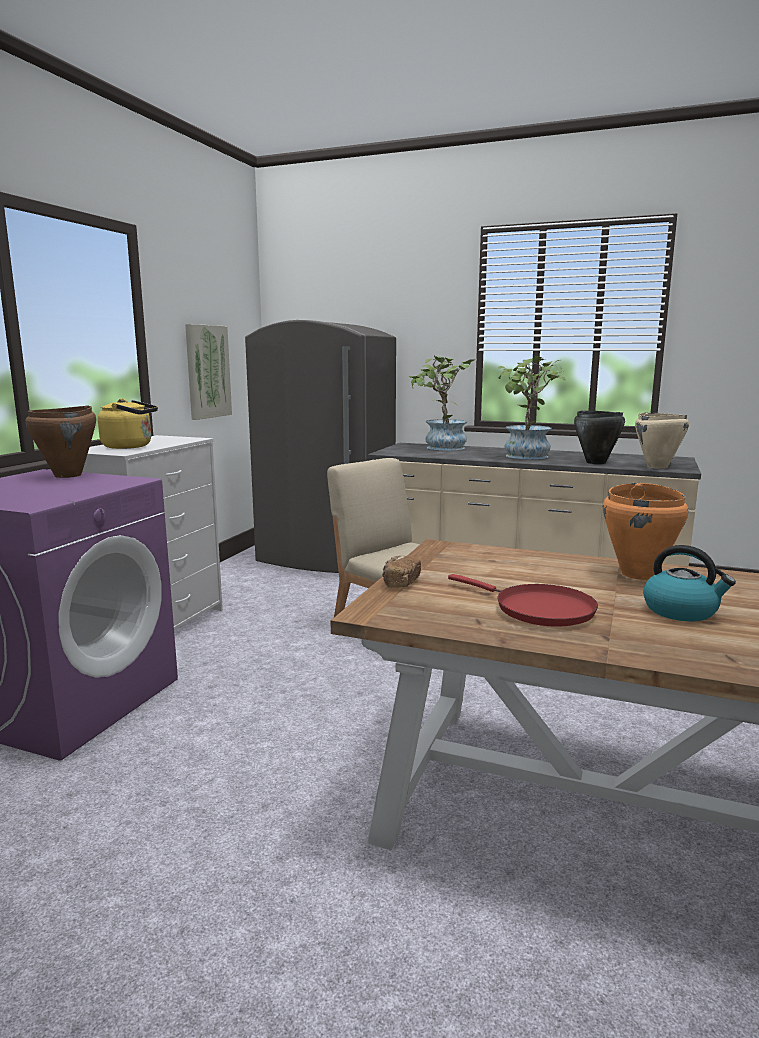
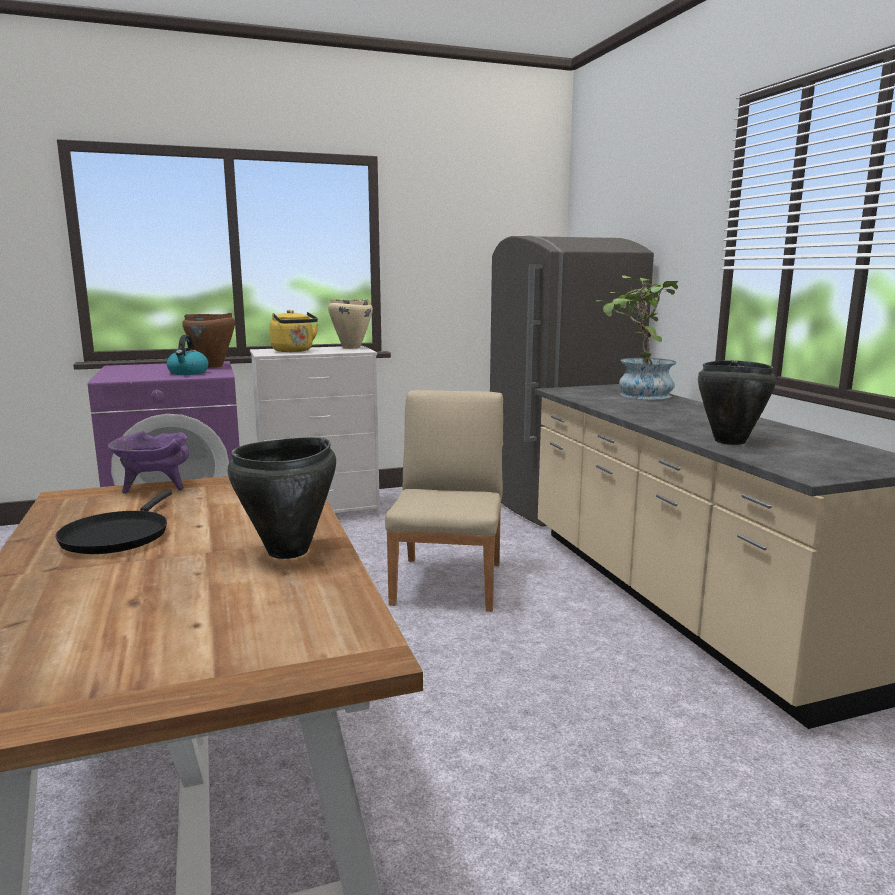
camera: 50 degrees right, 0 degrees up
(207, 371) = (466, 290): picture -> none
(400, 583) = (154, 488): bread -> purple cooking pot
(526, 457) = (677, 419): potted plant -> none
(538, 609) = (117, 535): red frying pan -> black frying pan
(638, 574) = (289, 551): orange cooking pot -> black cooking pot
(657, 467) = (790, 464): beige cooking pot -> beige cooking pot (351, 348)
(681, 611) = (163, 585): kettle -> kettle (188, 373)

